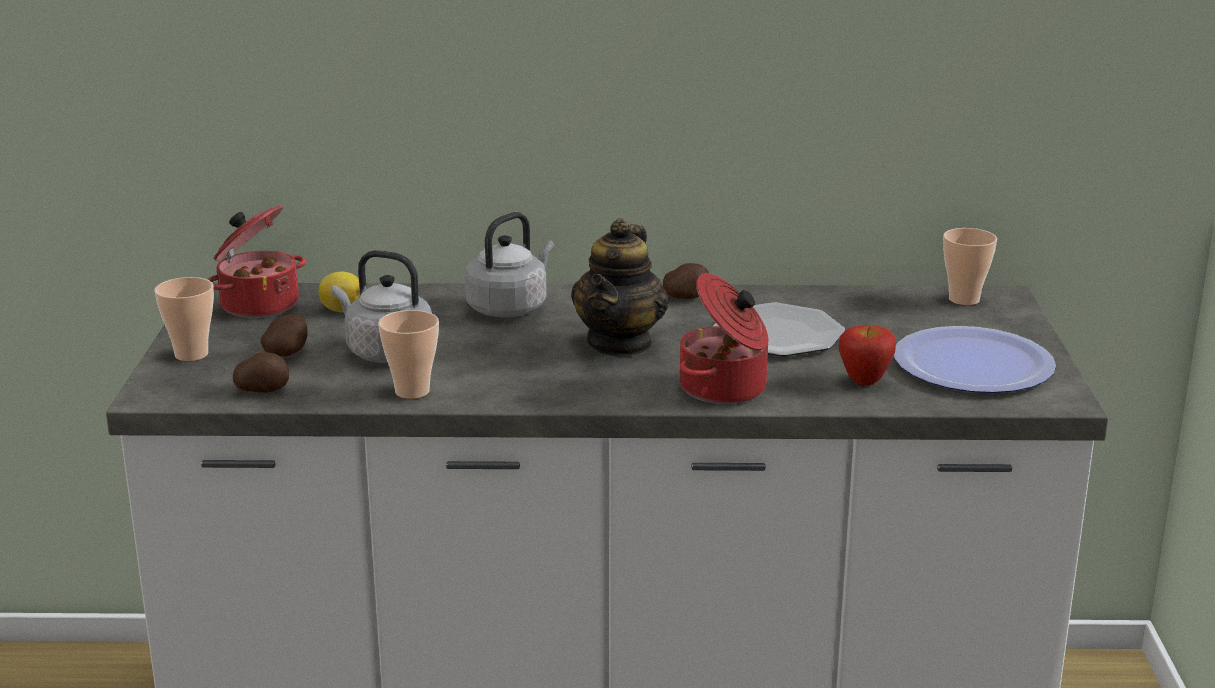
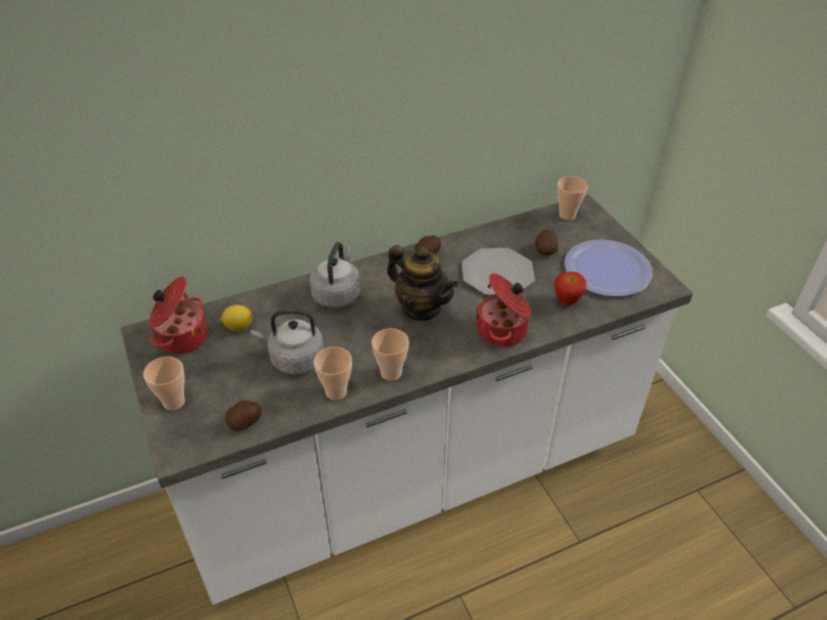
camera: 25 degrees left, 20 degrees up
(288, 353) = (235, 380): potato -> potato (545, 250)
(509, 391) = (391, 373): none -> cup
(620, 343) = (421, 308): teapot -> teapot turned 45 degrees counterclockwise

